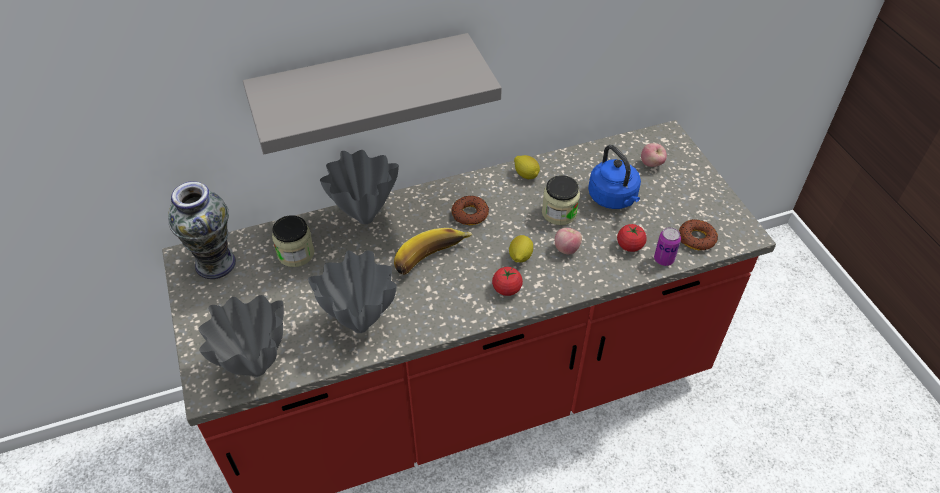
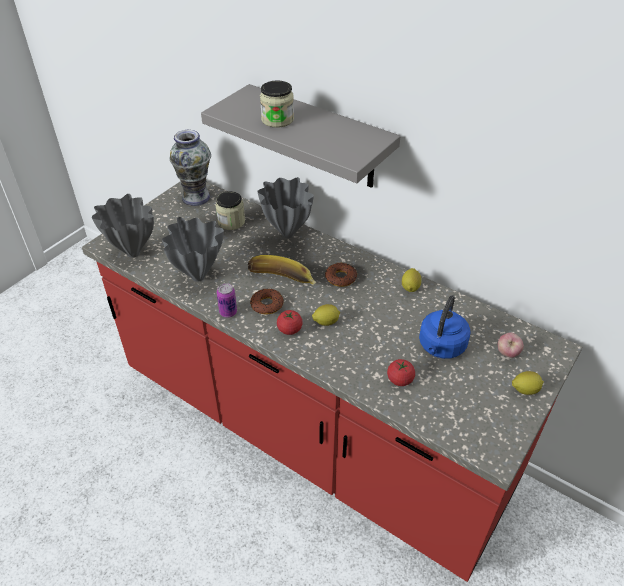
camera: 55 degrees right, 5 degrees down
(559, 213) = (391, 323): jar -> jar (277, 119)
(566, 249) = (359, 344): apple -> none
(664, 259) = (406, 408): can -> can (228, 312)
(695, 178) = (524, 390): none -> lemon
(696, 238) = (453, 421): donut -> donut (266, 305)

